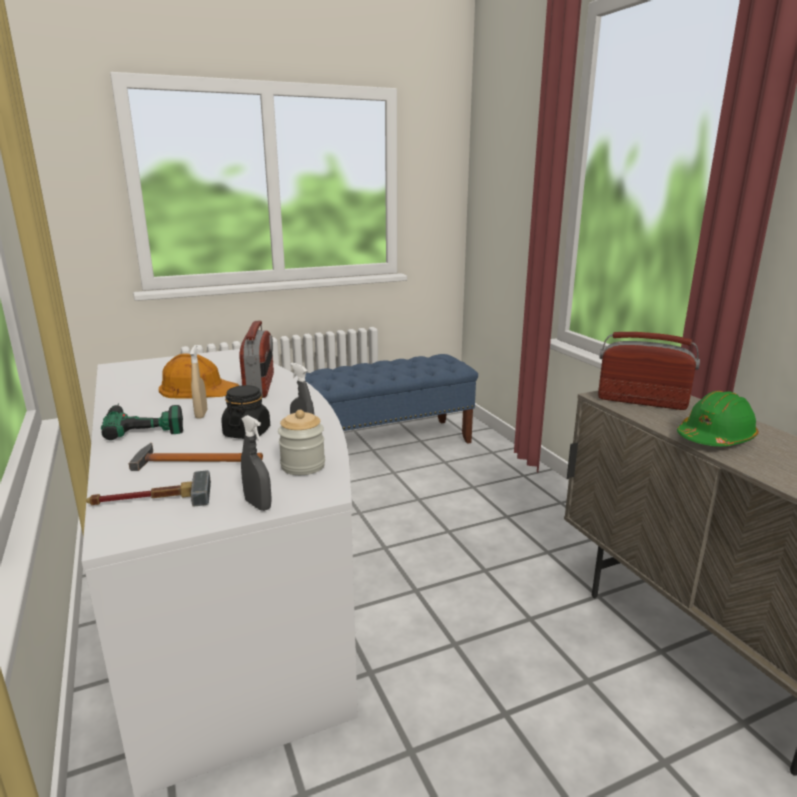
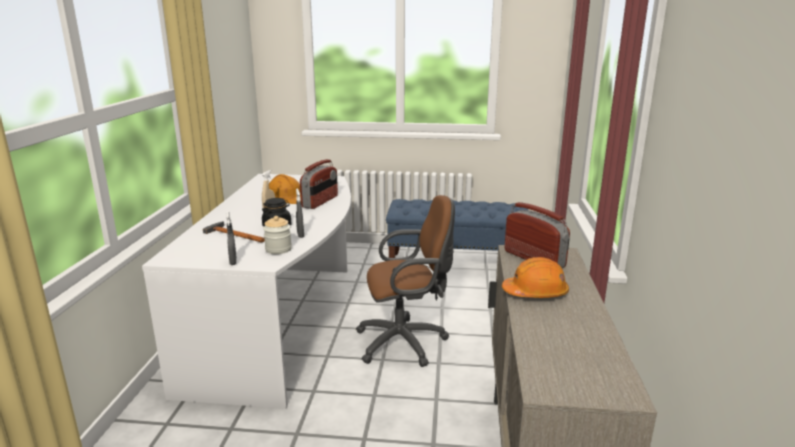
camera: 30 degrees right, 0 degrees up
(144, 422) = (239, 210): power drill -> none
(150, 500) = (194, 248): hammer -> none
(422, 557) = (406, 342): none -> brown office chair
(715, 438) = (535, 293): green hard hat -> orange hard hat

